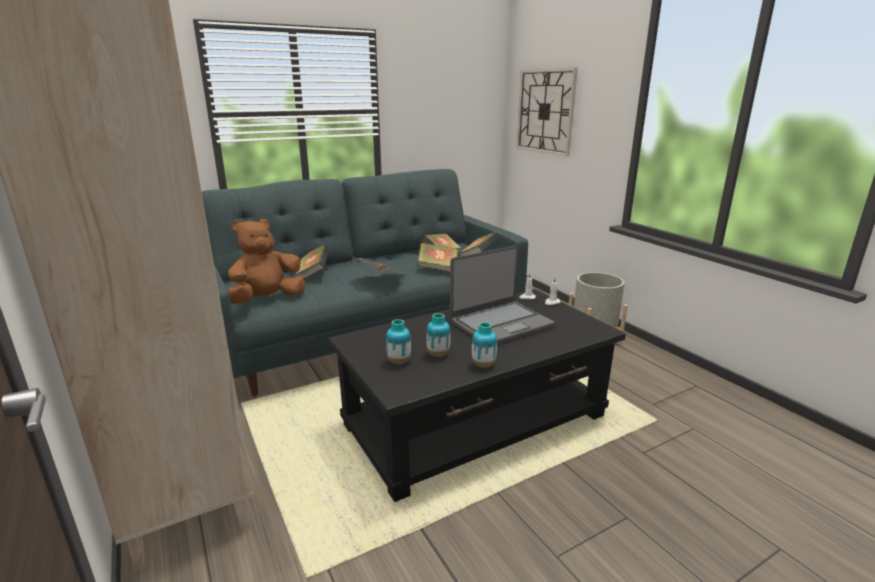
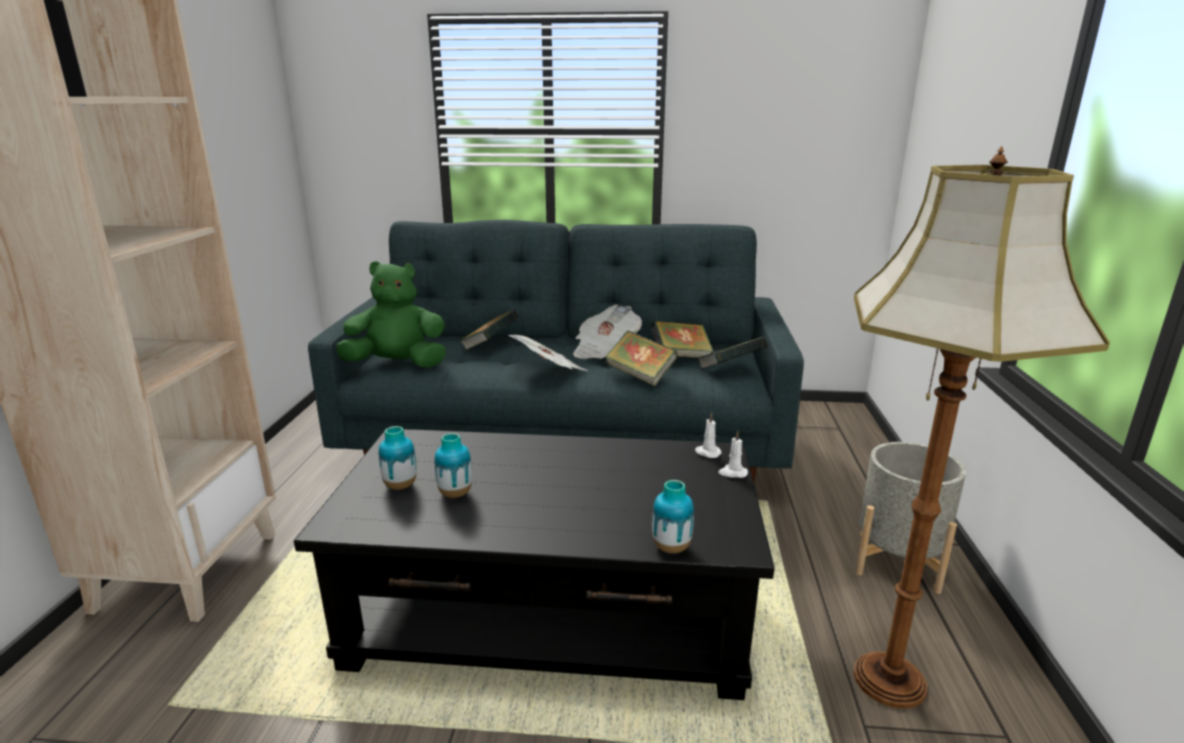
camera: 35 degrees right, 0 degrees up
(267, 300) = (397, 365): brown plush toy -> green plush toy
(392, 261) = (604, 350): none -> newspaper
(483, 365) = (481, 530): vase -> vase (671, 547)
(500, 324) = (601, 480): laptop -> none
(545, 111) = (944, 140): wall clock -> none
(643, 383) = (892, 681): none -> floor lamp

